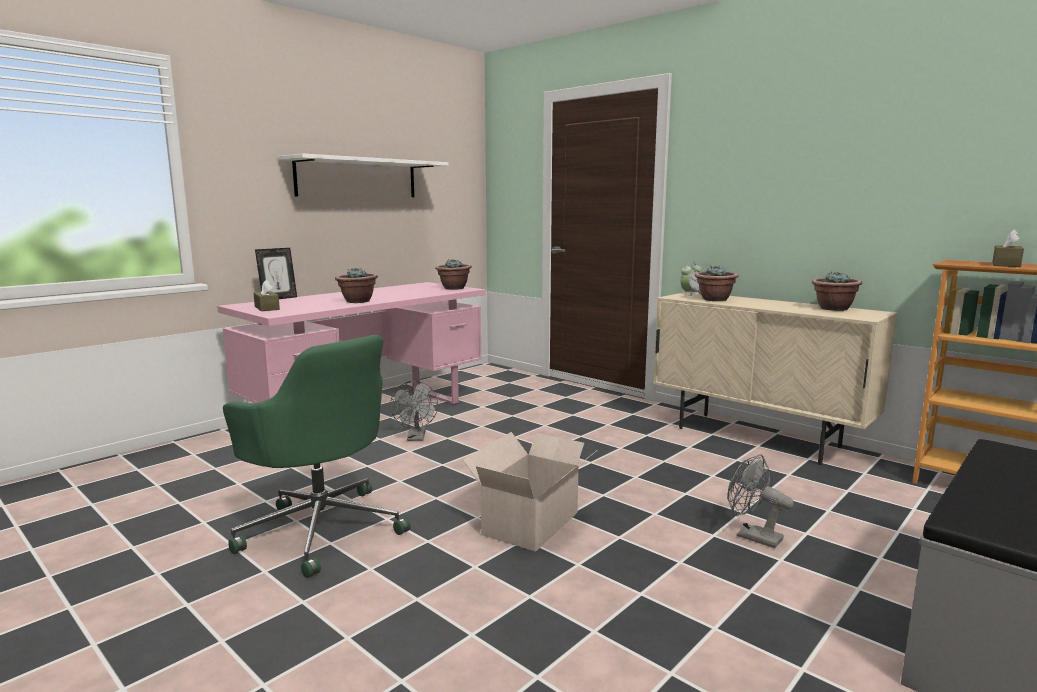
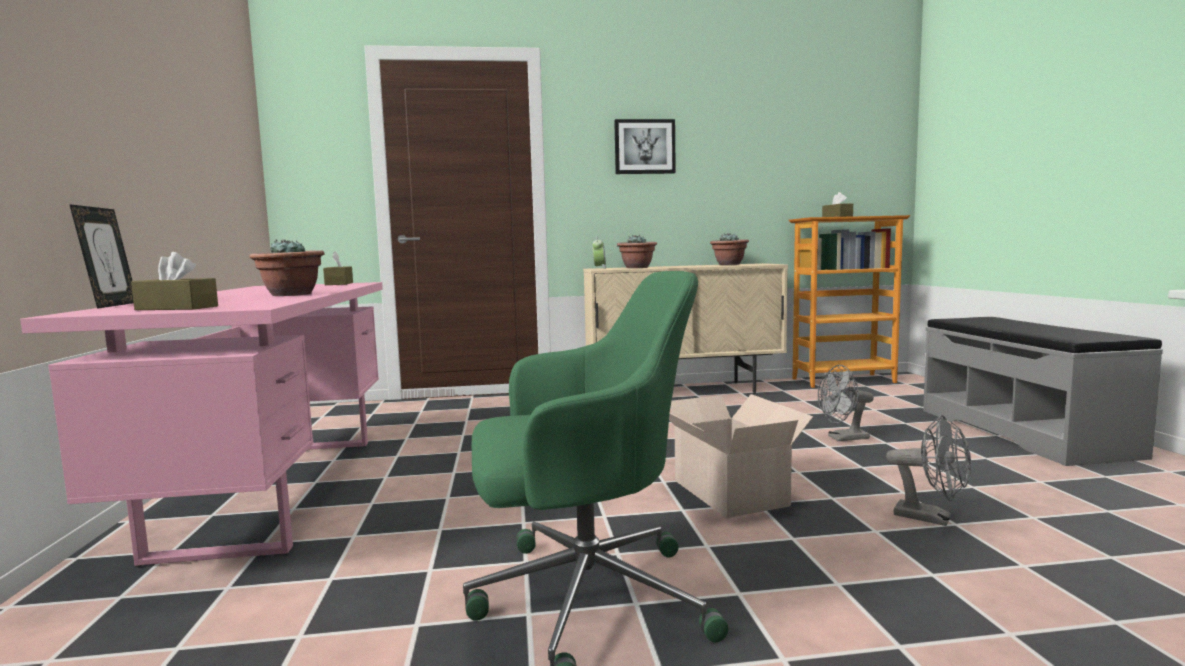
camera: 50 degrees left, 5 degrees down
(357, 178) = (150, 112): white shelf -> none
(416, 438) = (417, 485): grey fan -> grey fan (931, 518)
(453, 288) = (339, 284): potted plant -> brown tissue box
(763, 167) = (644, 147): none -> picture

